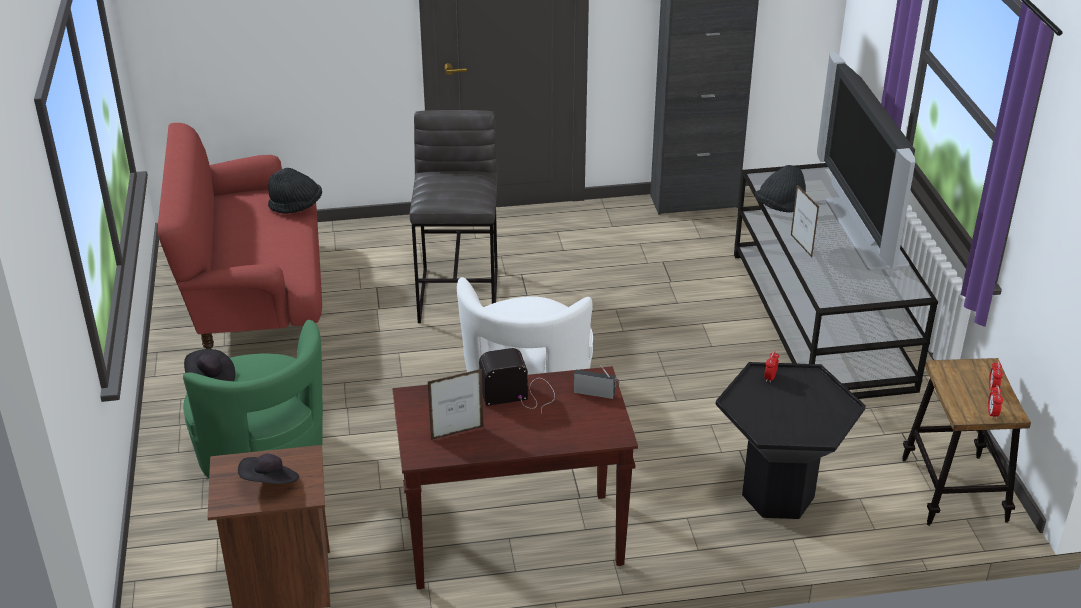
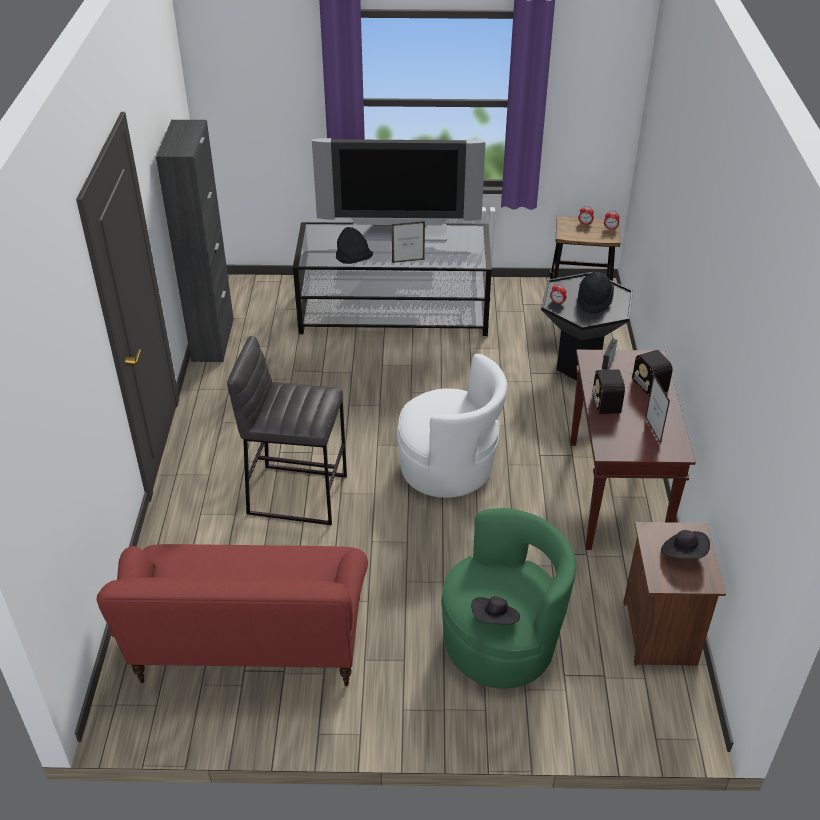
camera: 80 degrees left, 5 degrees up
(296, 207) = (201, 552): black hat -> black hat (594, 301)
(568, 426) = (645, 377): none -> radio

